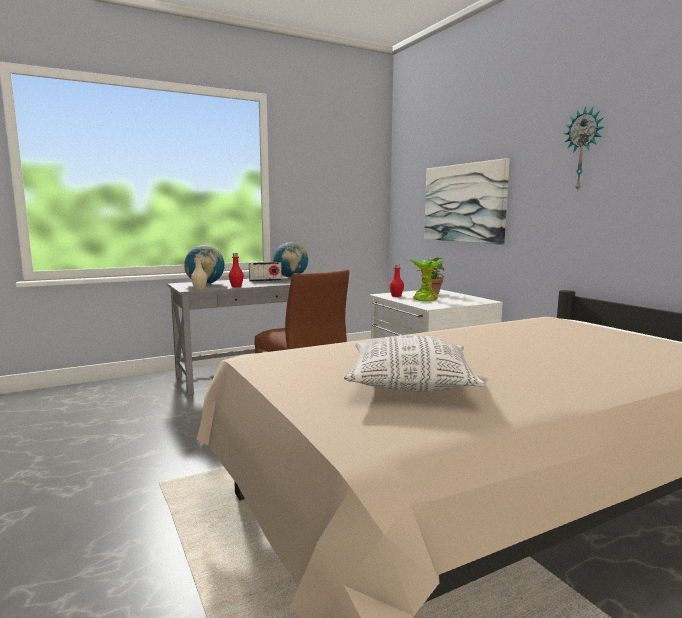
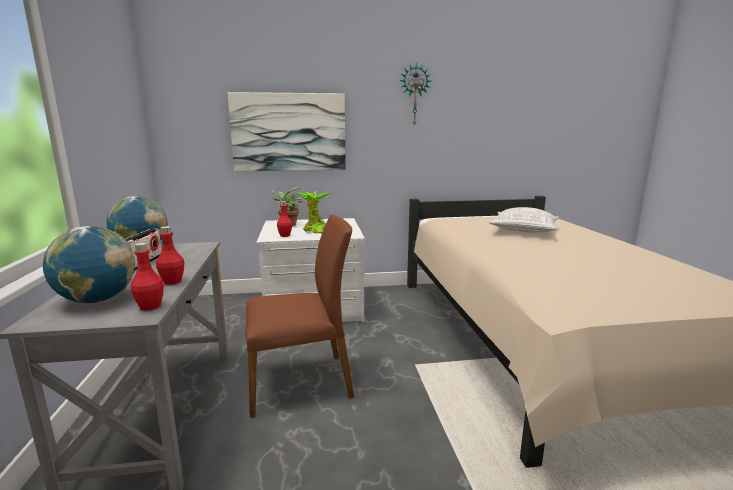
camera: 70 degrees left, 5 degrees up
(199, 289) = (150, 306): beige bottle -> red bottle
(410, 383) = (637, 273): pillow -> pillow (523, 231)

